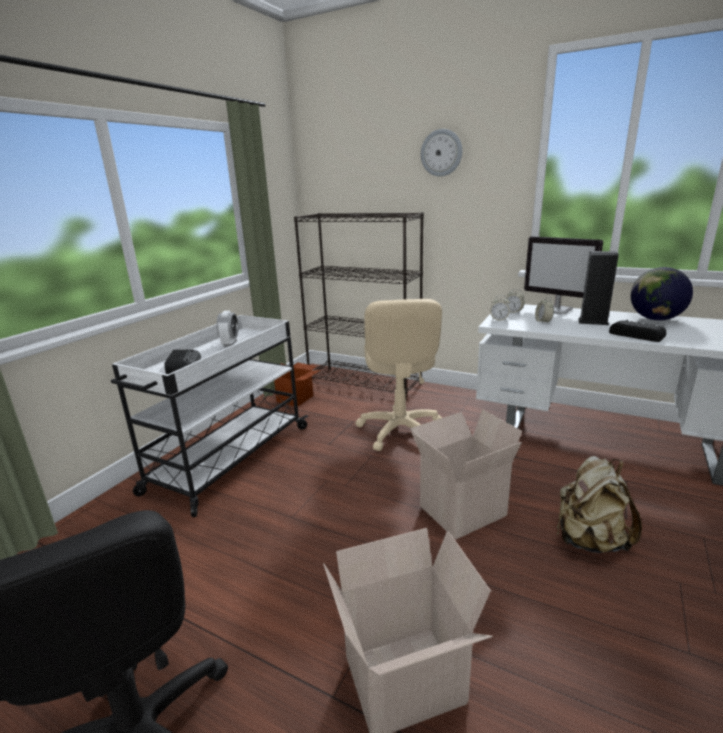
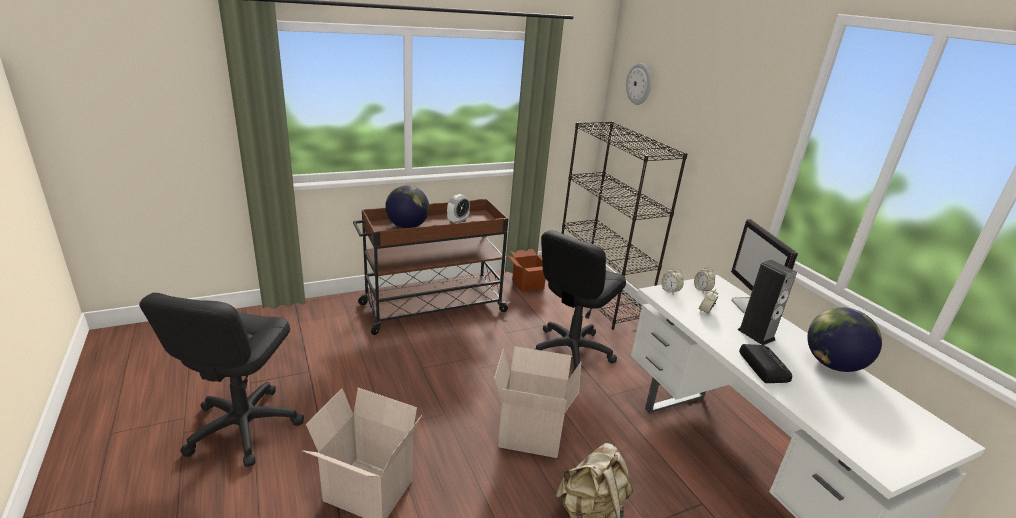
camera: 35 degrees right, 5 degrees up
(183, 365) = (407, 226): radio -> globe
(228, 459) = (431, 308): white cart -> brown cart
(400, 430) = (571, 351): beige office chair -> black office chair
(441, 153) = (718, 98): wall clock -> wall clock (639, 84)

